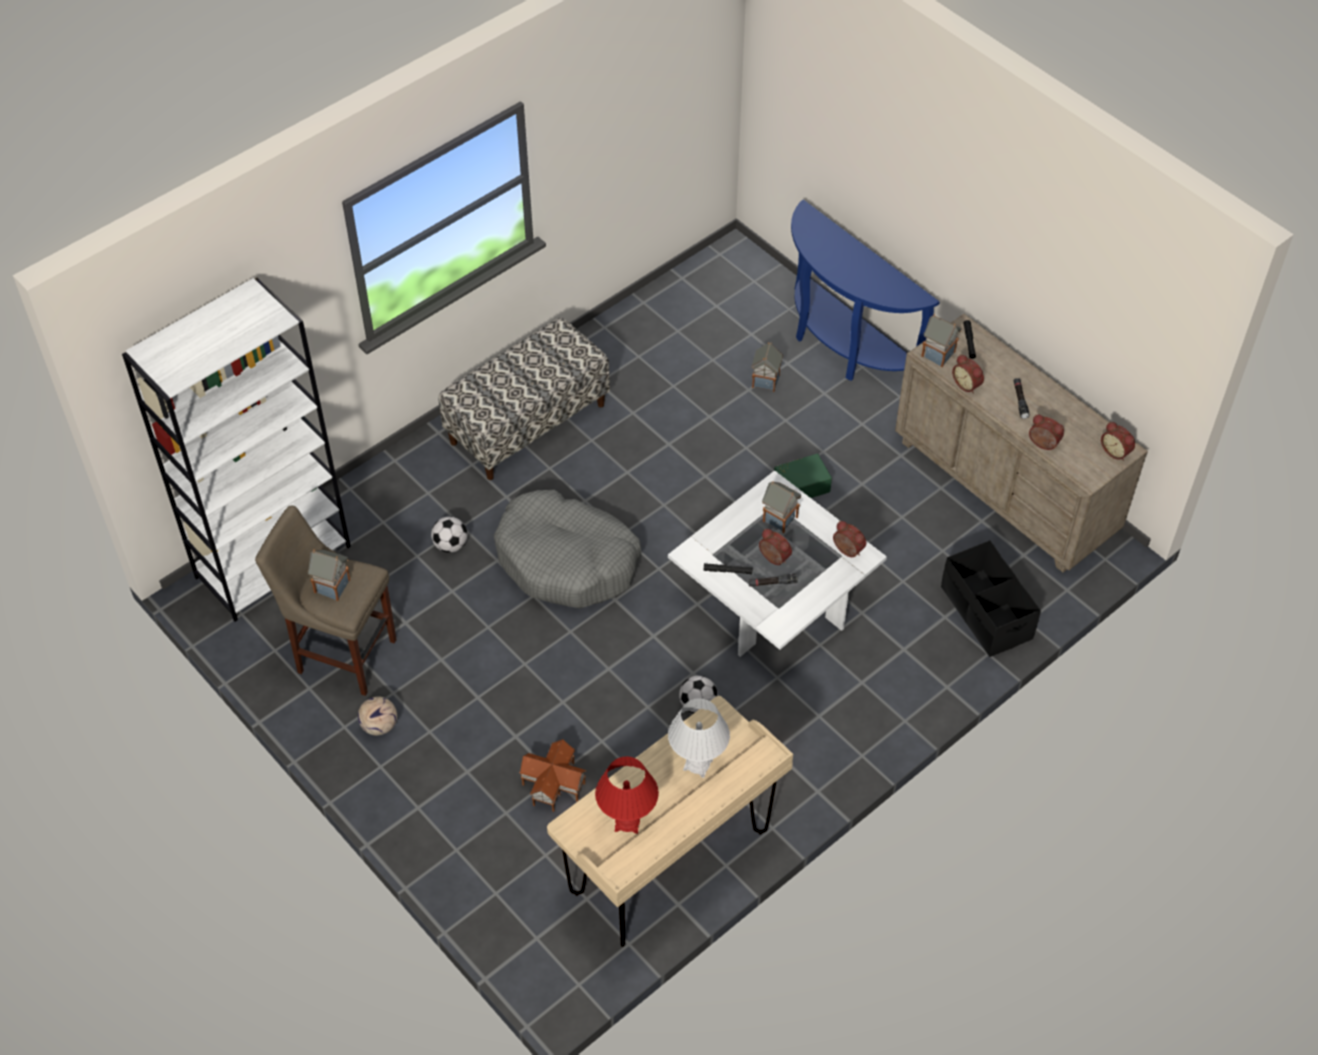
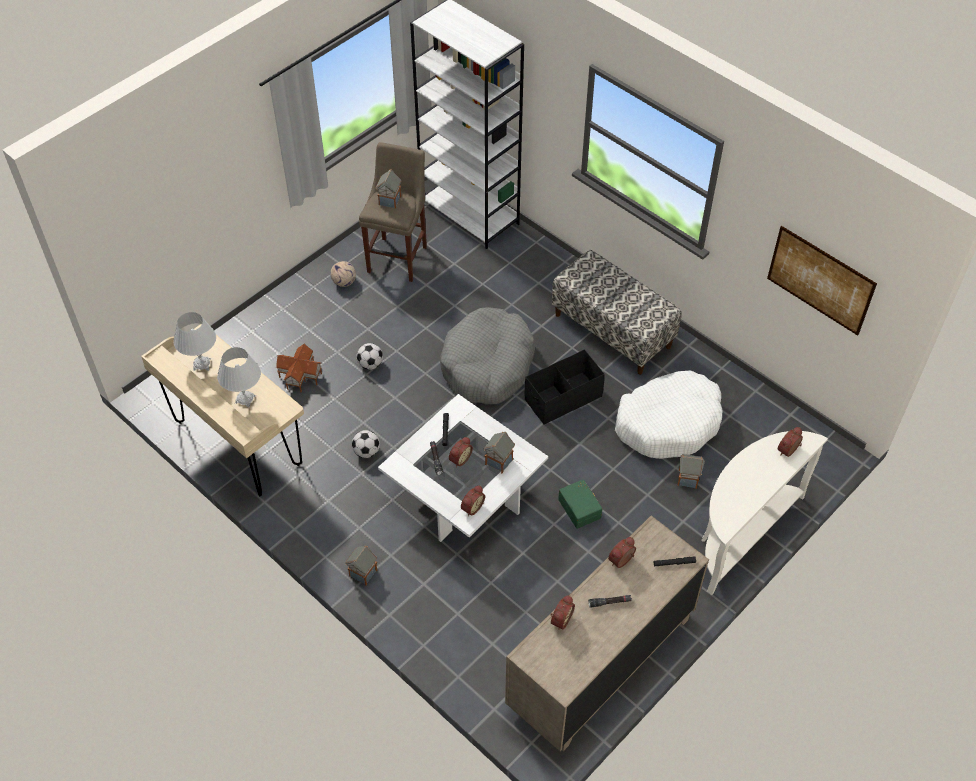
camera: 85 degrees right, 0 degrees up
(450, 545) = (494, 300): football -> football (370, 364)
(627, 822) = (202, 364): red table lamp -> white table lamp
(655, 118) = (820, 280): none -> picture
(682, 387) = (668, 423): none -> white dog bed
(842, 345) = (741, 533): blue console table -> white console table
(939, 354) = (654, 539): toy house -> toy house (363, 574)
(985, 613) = (463, 644): black storage box -> black storage box (563, 398)
(1116, 451) = (560, 680): alarm clock -> alarm clock (789, 451)

